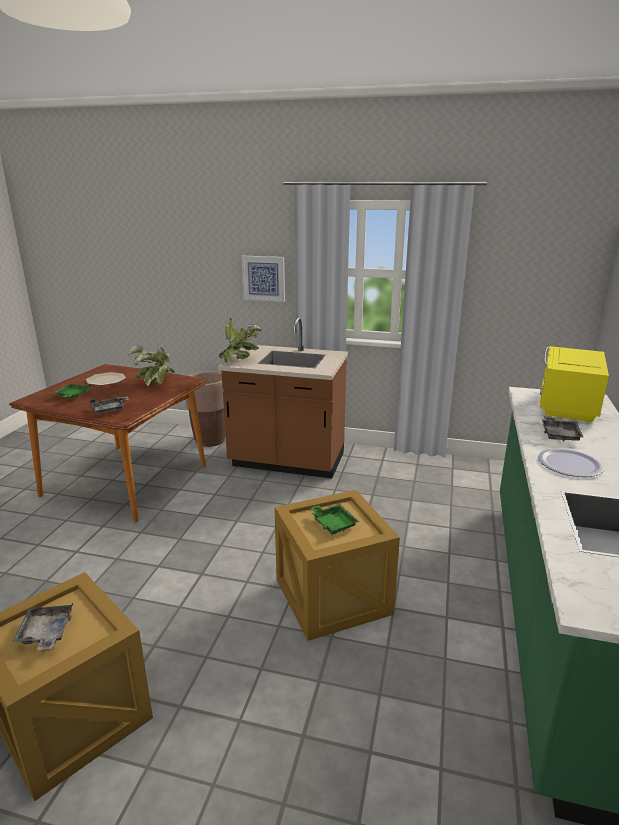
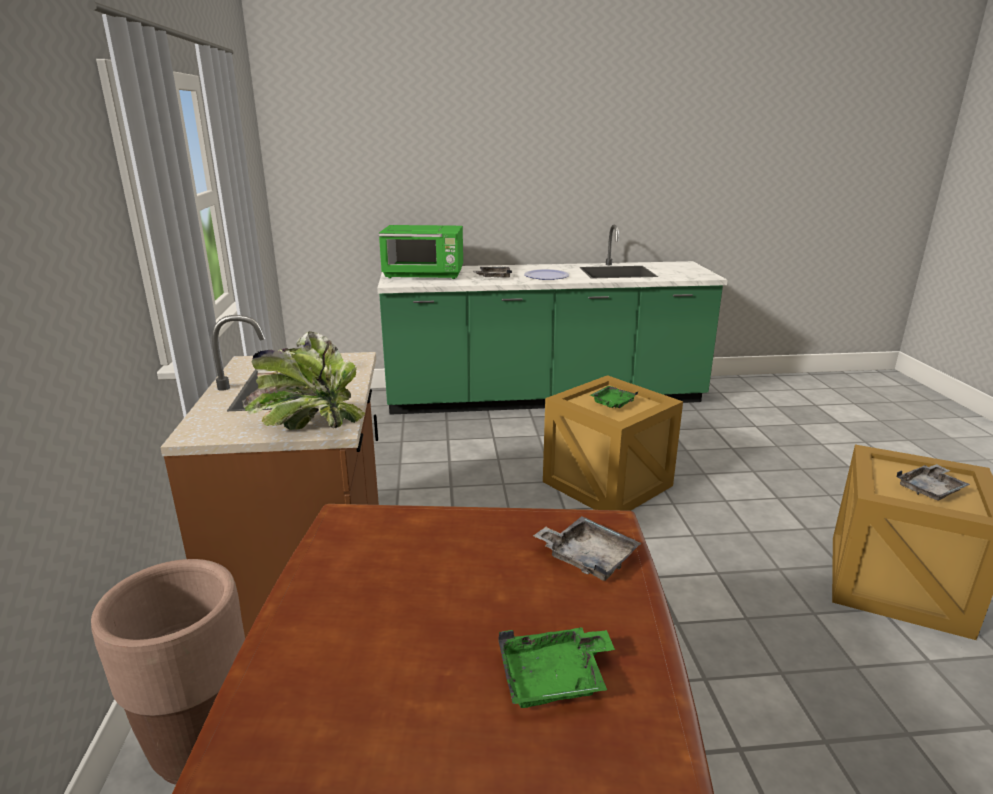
camera: 110 degrees left, 0 degrees up
(106, 380) = (385, 678): plate -> none
(155, 383) = (381, 563): potted plant -> none
(263, 278) = (79, 276): picture -> none
(566, 406) = (424, 275): yellow microwave -> green microwave

